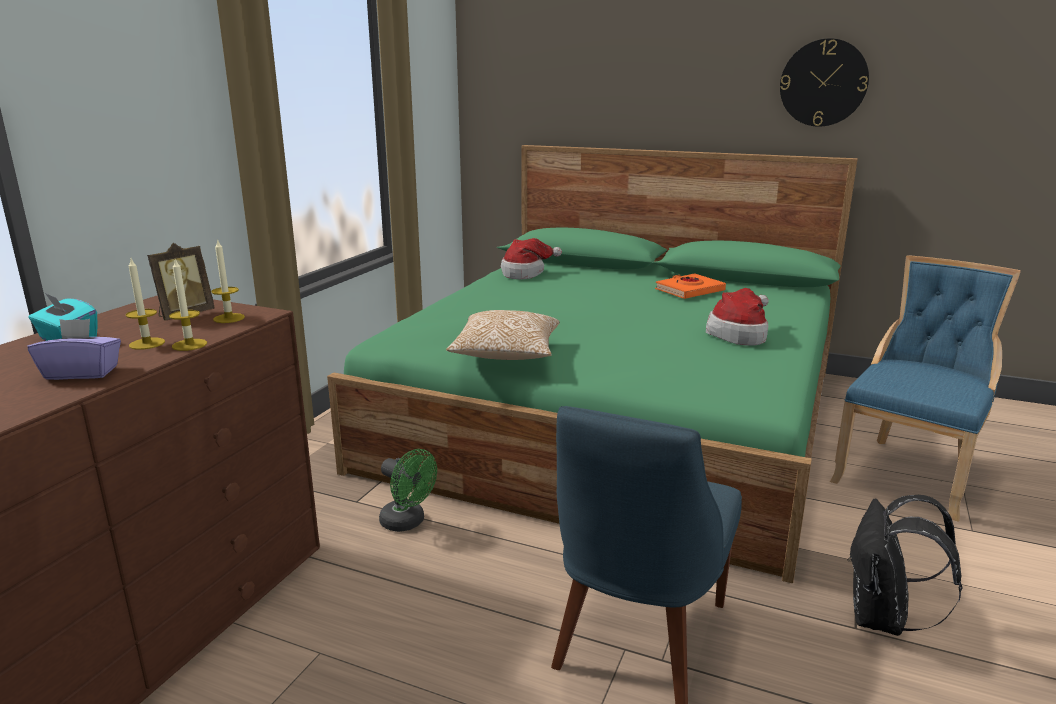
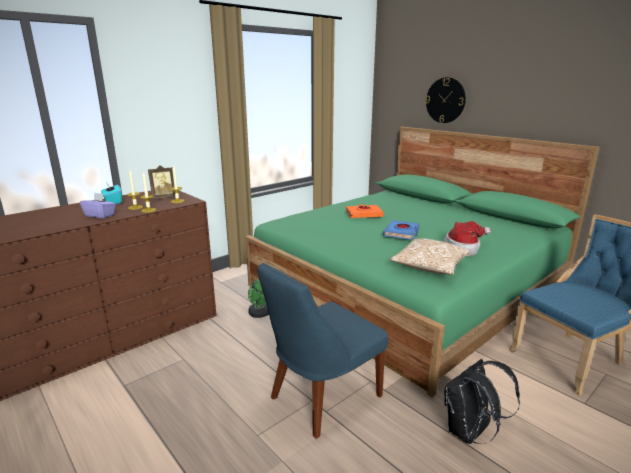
camera: 25 degrees right, 0 degrees up
(506, 354) = (321, 238): pillow -> pillow (429, 267)
(525, 273) = (381, 198): hat -> none
(626, 324) = (402, 233): none -> blue book
(689, 291) = (465, 220): orange book -> orange book (363, 214)
(823, 83) = (580, 95): wall clock -> wall clock (445, 100)

